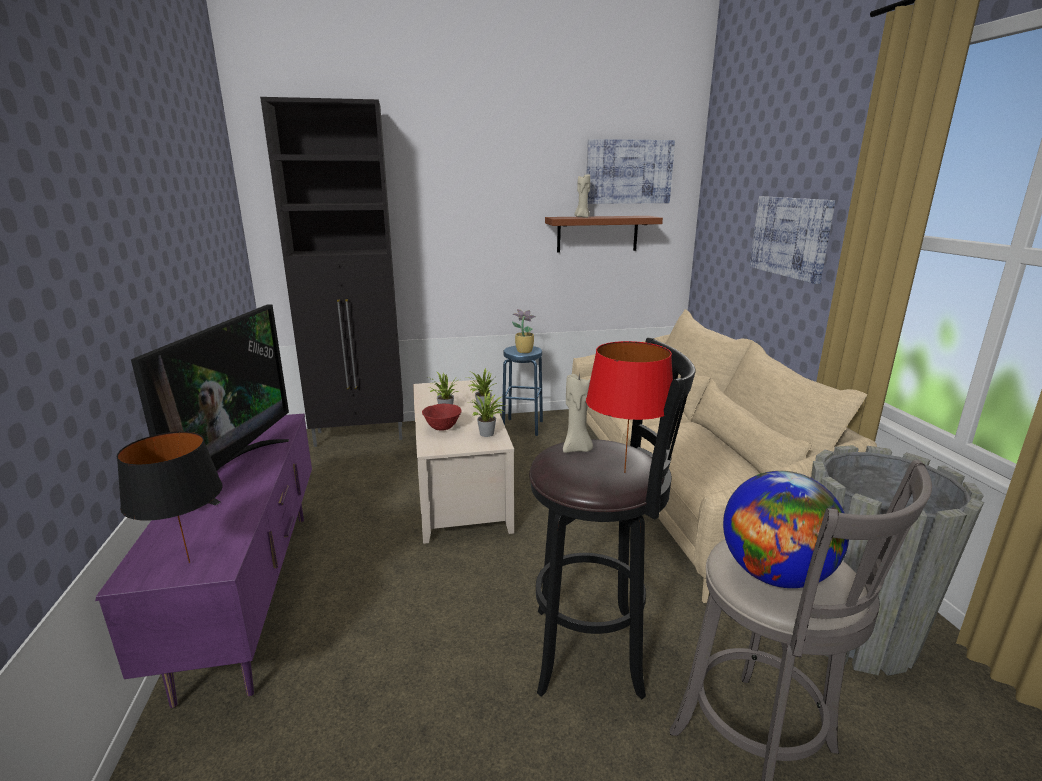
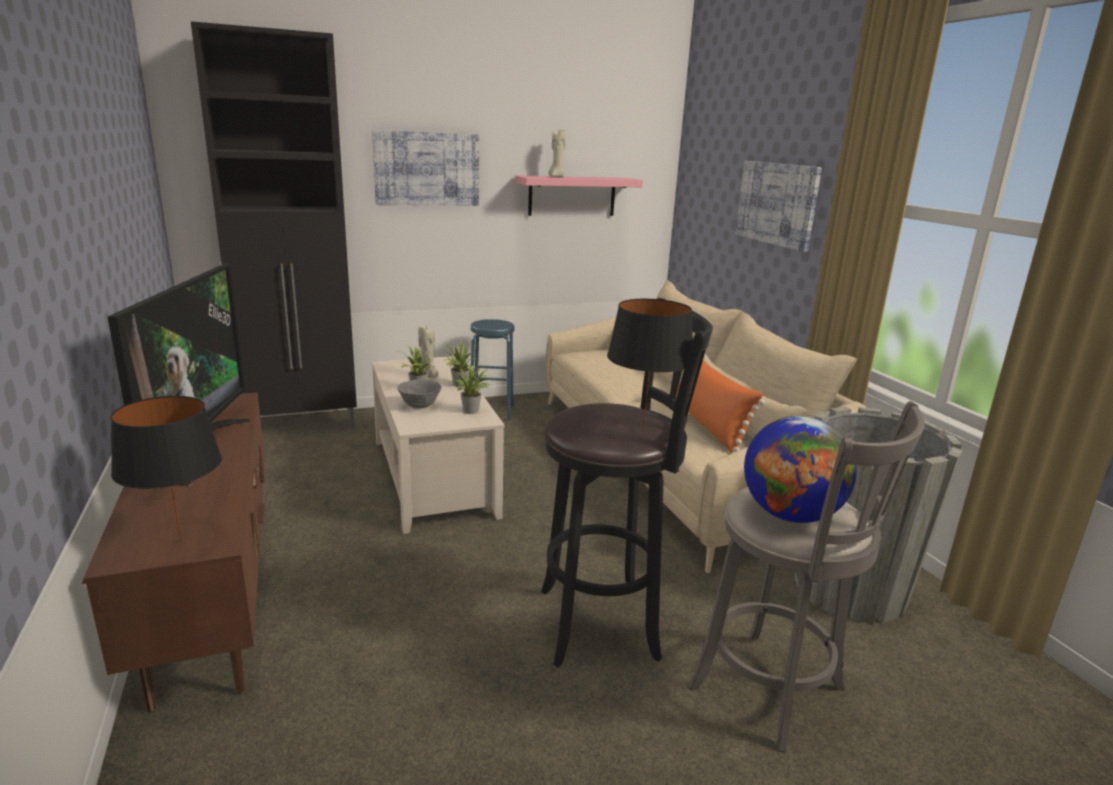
camera: 10 degrees left, 0 degrees up
(253, 594) = (215, 595): purple tv stand -> brown tv stand
(443, 428) = (420, 406): red bowl -> grey bowl
(523, 351) = (494, 325): potted plant -> none
(577, 449) = (591, 411): beige candle -> beige candle (428, 376)
(597, 234) = (572, 196): brown shelf -> pink shelf
(625, 472) = (644, 430): red table lamp -> black table lamp
(629, 172) = (605, 129): picture -> picture (427, 169)
(713, 453) = (709, 425): none -> orange pillow

